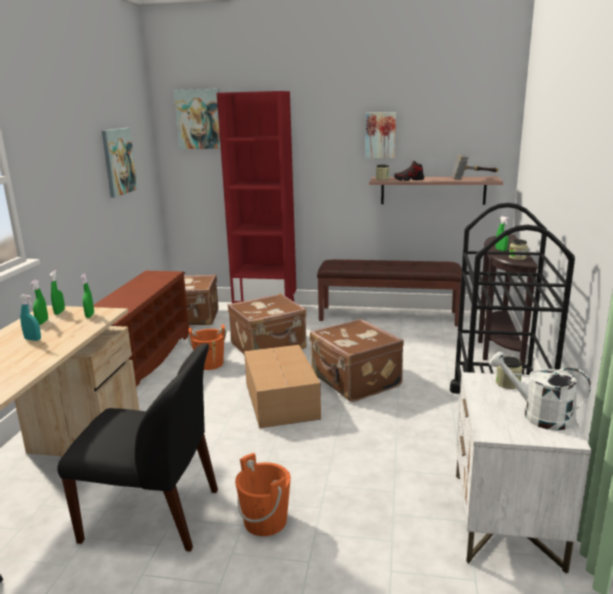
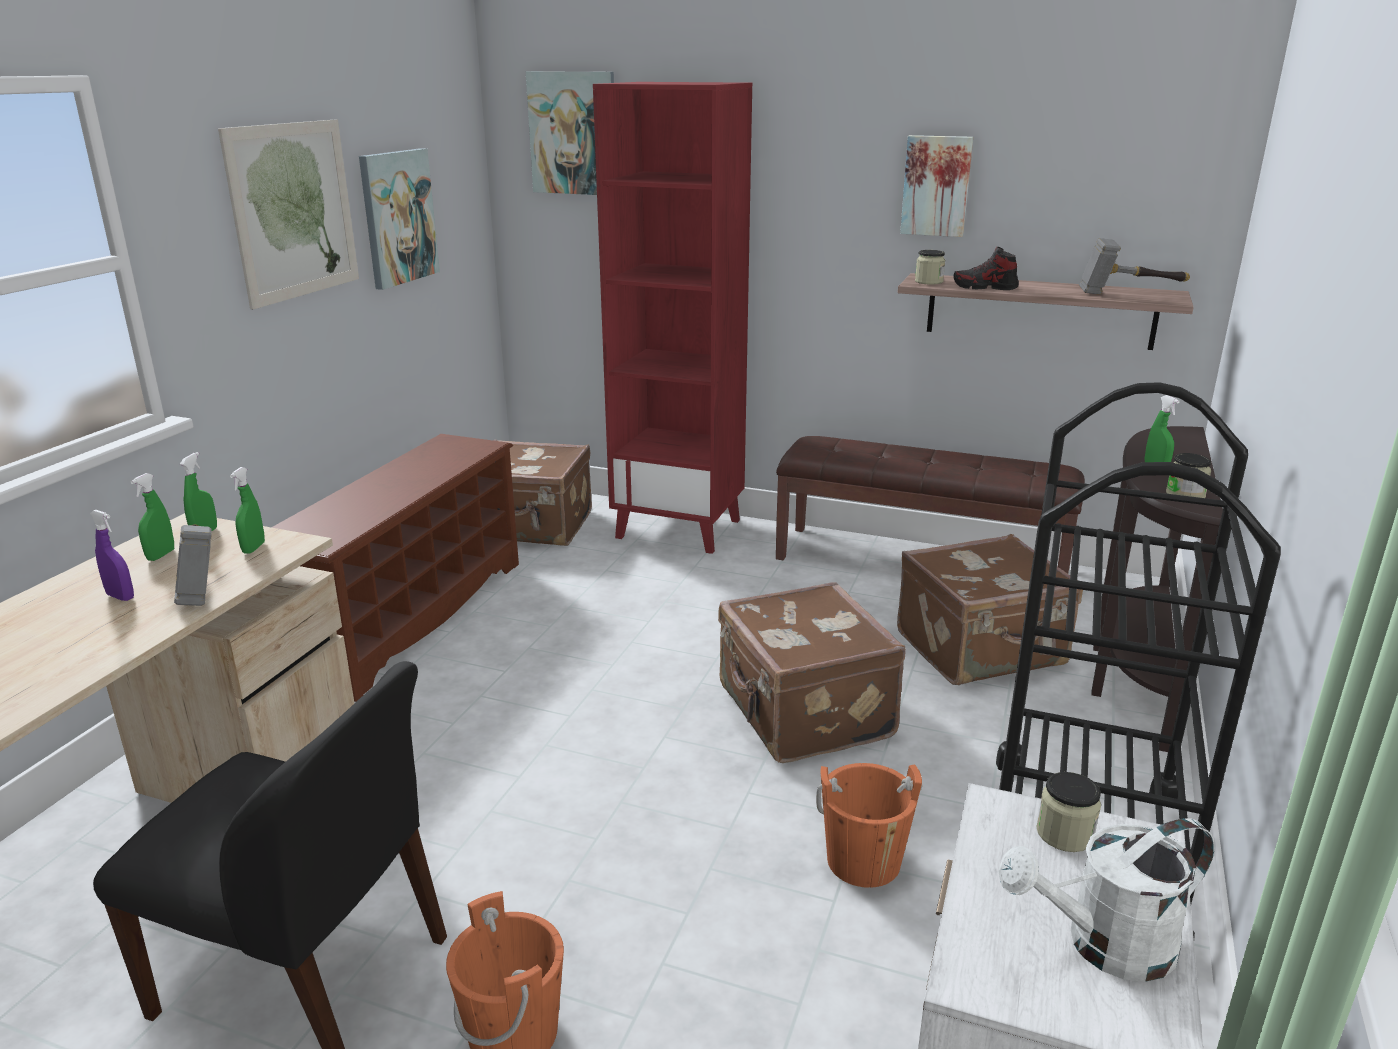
camera: 10 degrees right, 5 degrees up
(33, 339) = (120, 597): turquoise spray bottle -> purple spray bottle
(69, 329) = (199, 578): none -> hammer
(76, 156) = (294, 211): none -> picture
(210, 364) = (533, 635): orange bucket -> orange bucket (863, 861)
(269, 347) = (659, 609): brown suitcase -> brown suitcase (982, 650)
(281, 399) = (642, 737): cardboard box -> none
(538, 416) = (1104, 946): white watering can -> white watering can turned 60 degrees counterclockwise

